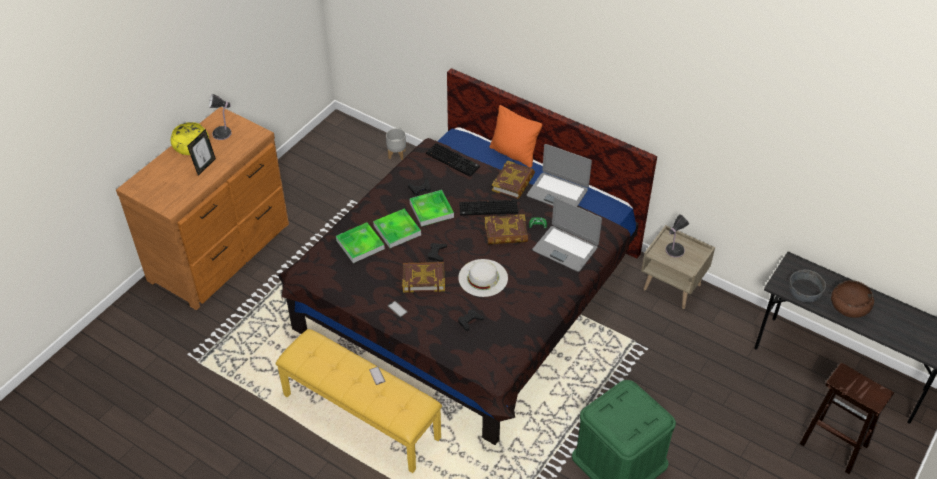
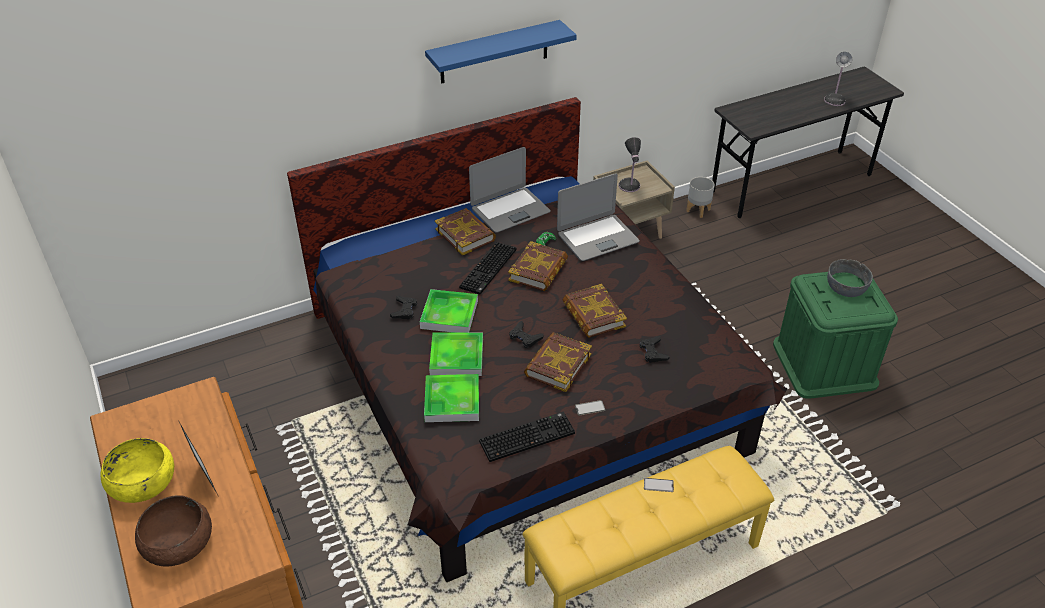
camera: 60 degrees left, 5 degrees down
(223, 133) = (155, 433): table lamp -> table lamp (835, 99)
(397, 154) = (243, 352): grey planter -> grey planter (698, 210)
(453, 160) = (383, 265): keyboard -> keyboard (527, 436)
(483, 278) = (593, 315): white hat -> book
(514, 153) = (418, 217): orange pillow -> none
(600, 83) = (494, 52): none -> blue shelf
(804, 291) = (769, 119): grey bowl -> grey bowl (847, 285)
(833, 444) = (871, 224): brown stool -> none
(849, 306) = (802, 105): brown bowl -> brown bowl (178, 542)

